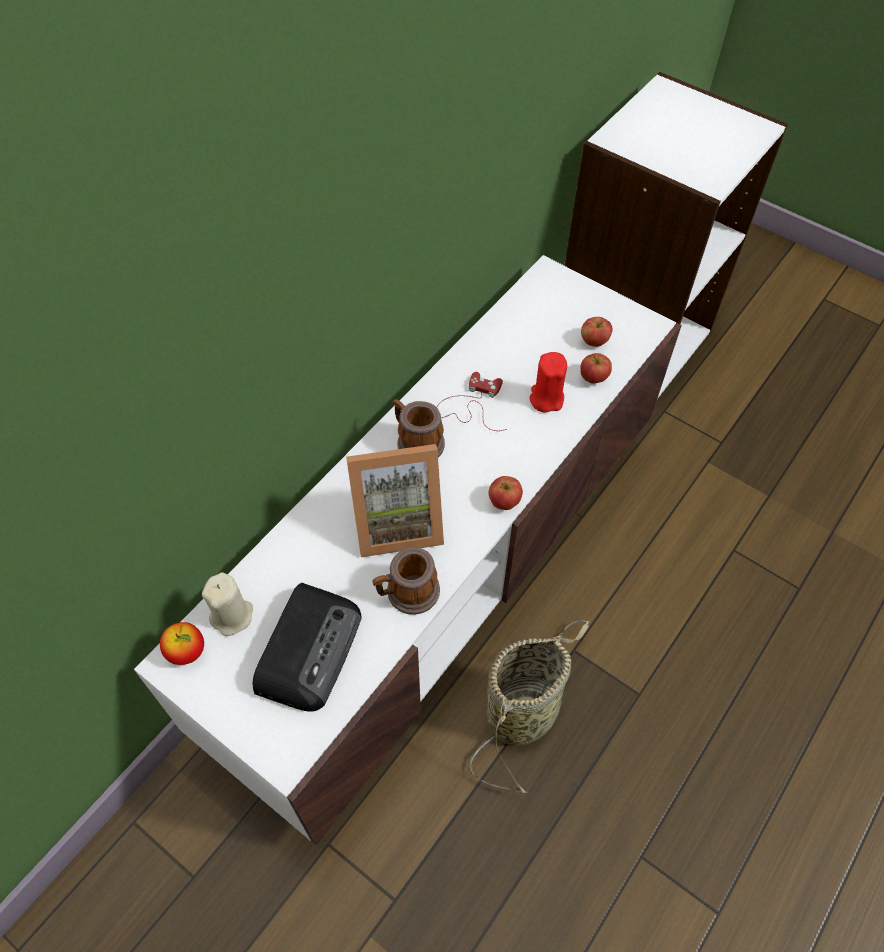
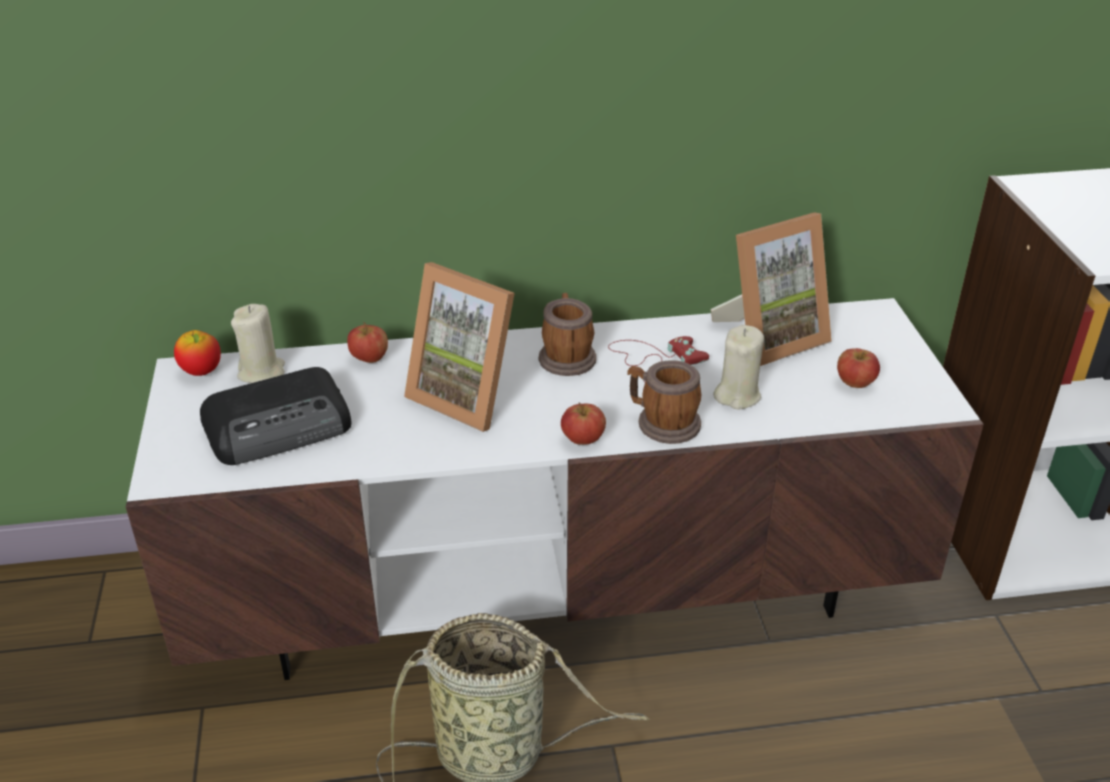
camera: 45 degrees right, 20 degrees down
(407, 593) = (405, 444): mug -> mug (662, 423)
(513, 337) = (769, 337): none -> picture frame
(546, 398) = (737, 395): red candle -> beige candle
(593, 378) = (812, 408): apple -> apple (369, 358)

